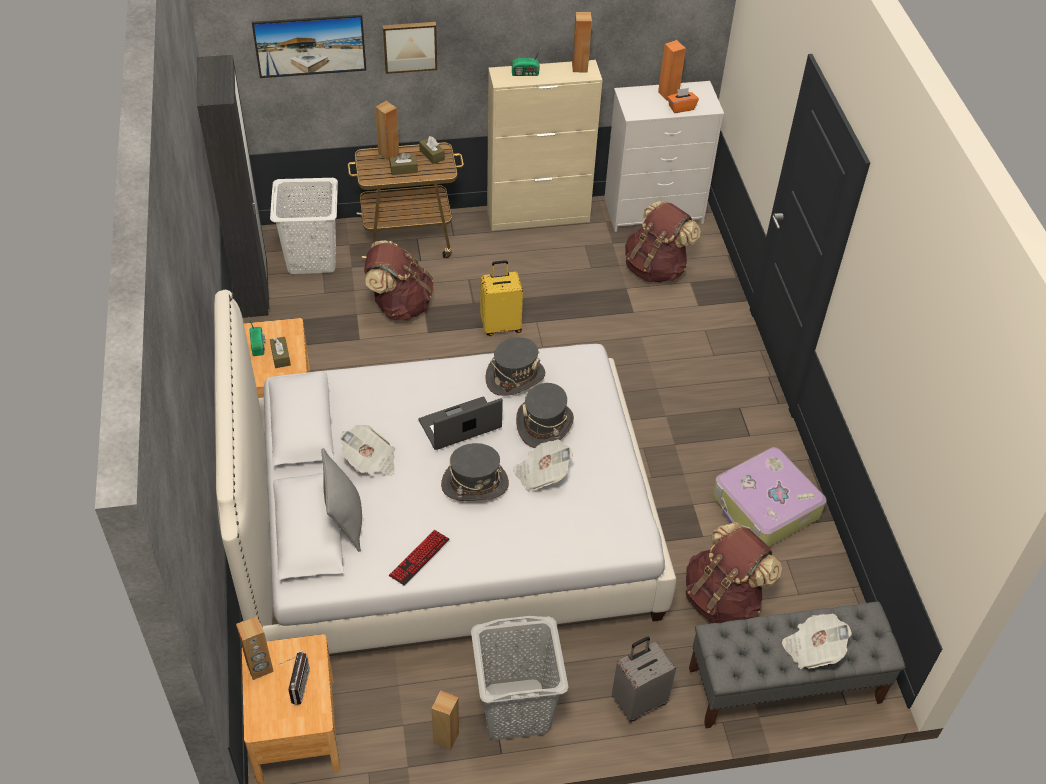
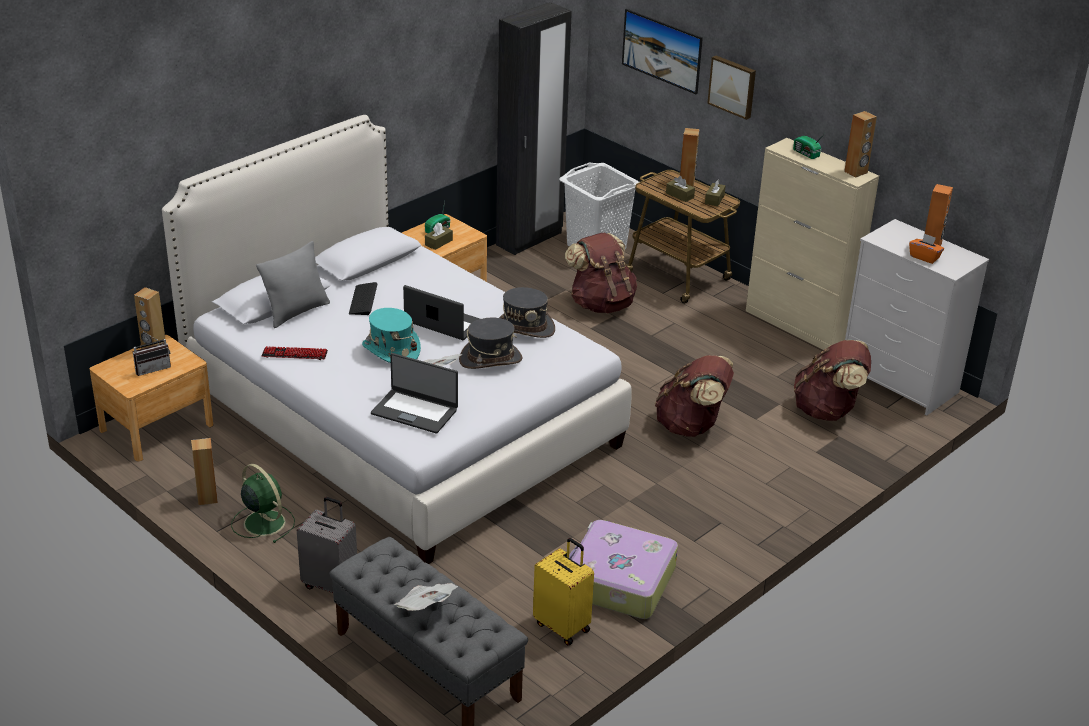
camera: 55 degrees right, 15 degrees down
(370, 461) = (363, 300): newspaper -> keyboard
(474, 484) = (391, 350): grey hat -> turquoise hat
(501, 325) = (645, 358): yellow suitcase -> yellow suitcase (563, 626)
(515, 709) = (263, 522): grey laundry basket -> green fan
(586, 516) = (415, 411): none -> laptop
(723, 598) = (486, 593): brown backpack -> brown backpack (691, 426)

